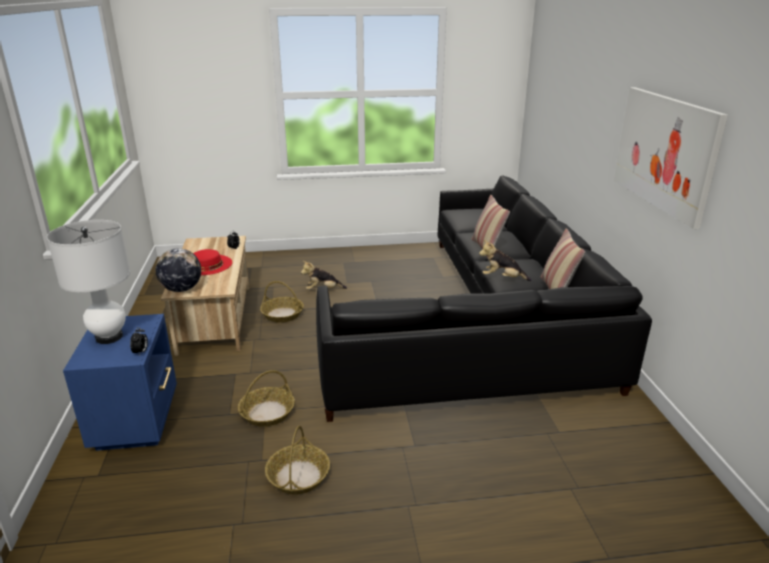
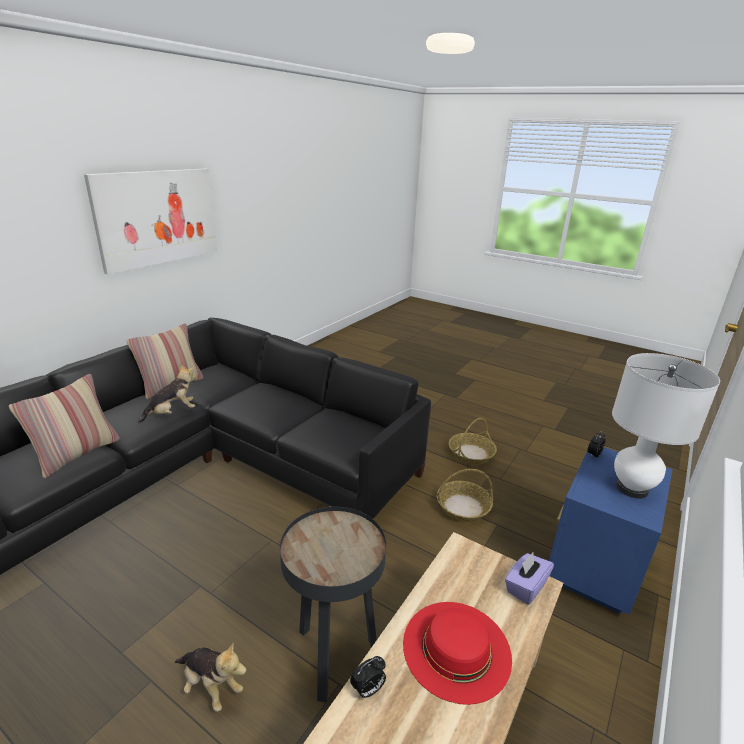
camera: 140 degrees left, 0 degrees up
(181, 289) = (525, 587): globe -> purple tissue box
(283, 314) = (332, 657): basket -> black side table
(502, 278) = (172, 413): plush toy -> plush toy turned 90 degrees counterclockwise

